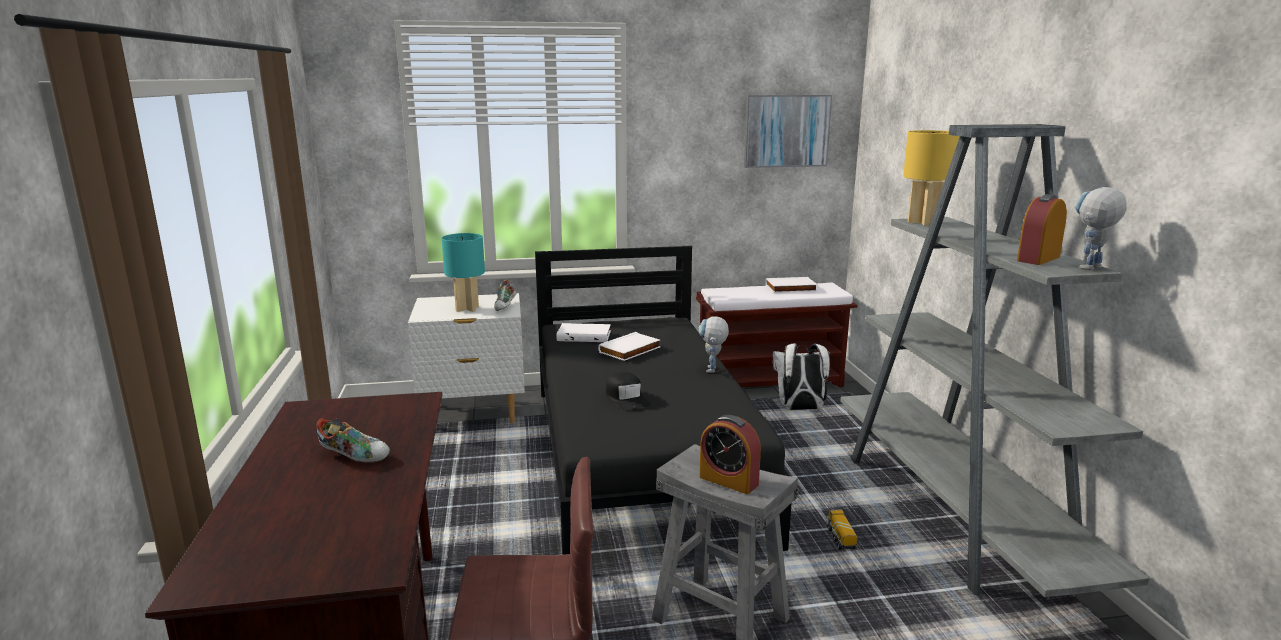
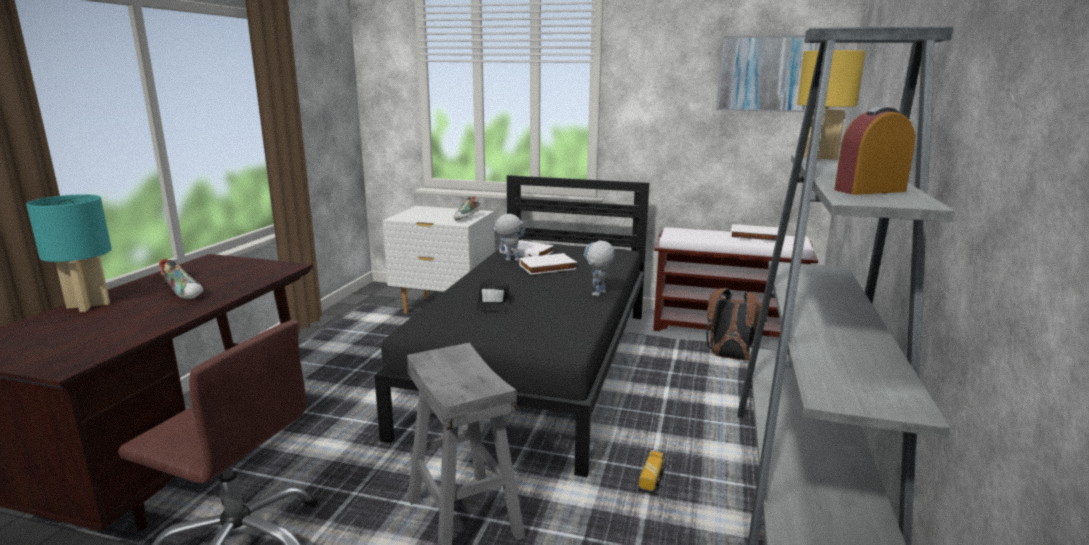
camera: 25 degrees right, 0 degrees up
(466, 309) = (437, 216): turquoise table lamp -> turquoise table lamp (88, 305)
(728, 480) = (453, 378): alarm clock -> none
(799, 409) = (730, 357): white backpack -> brown backpack
(1089, 269) = (913, 203): toy robot -> toy robot (508, 260)

